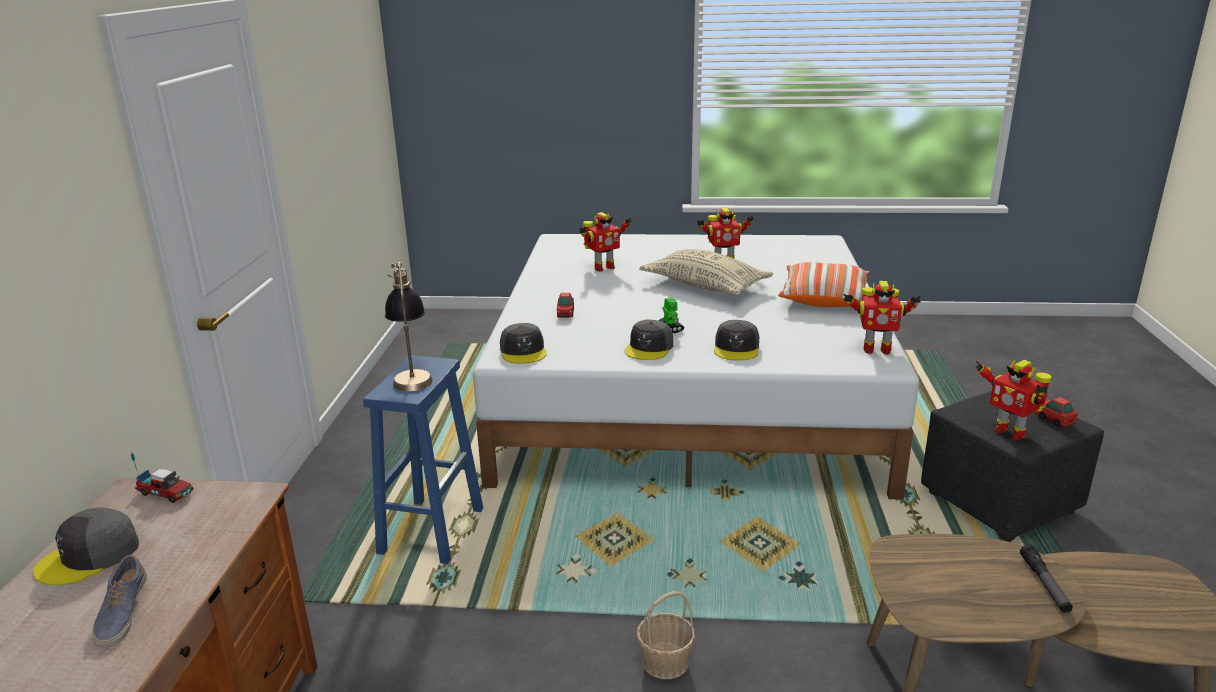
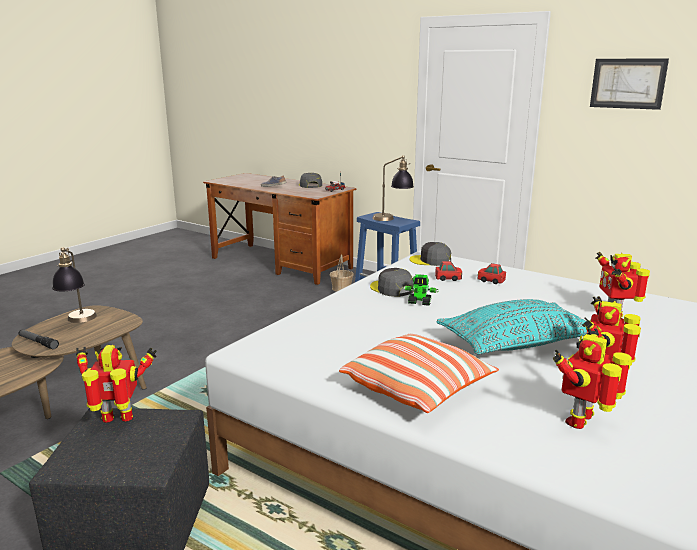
camera: 120 degrees right, 5 degrees down
(311, 90) = (627, 83): none -> picture
(665, 661) = (220, 338): basket -> basket (341, 288)
(705, 286) = (516, 343): beige pillow -> turquoise pillow
(736, 348) = (352, 312): grey cap -> none
(875, 349) = (270, 360): toy robot -> toy robot (583, 420)
(962, 596) = (78, 322): none -> table lamp
(1054, 420) = (85, 457): toy car -> toy car (448, 278)

